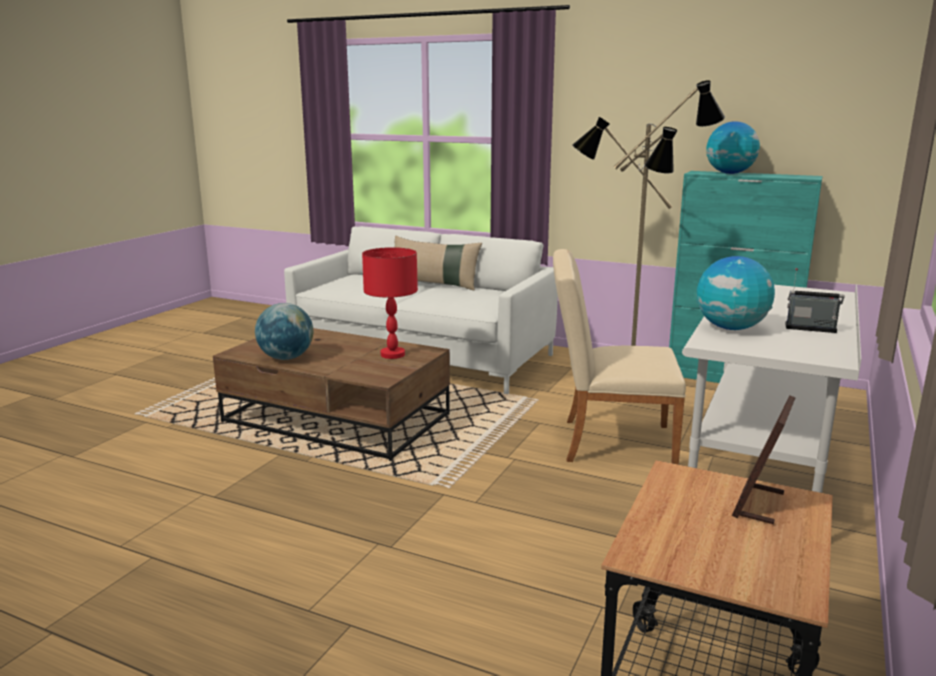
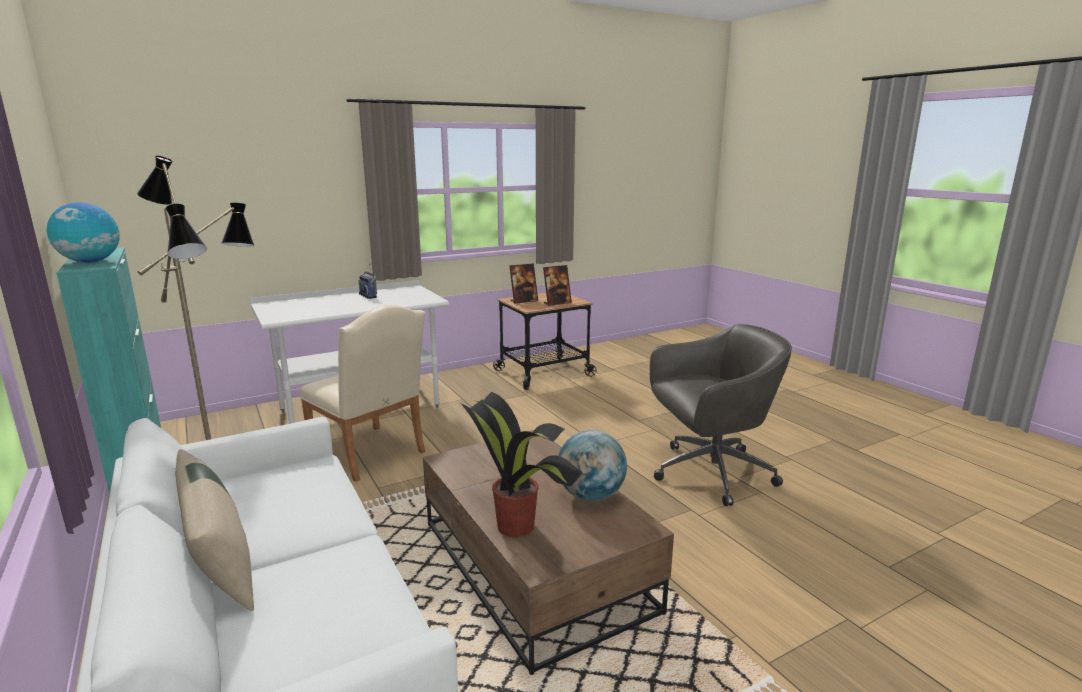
camera: 145 degrees left, 0 degrees up
(194, 551) = (709, 473): none -> grey office chair
(322, 336) = (517, 527): none -> potted plant
(393, 354) = (483, 465): red table lamp -> none
(673, 523) = (557, 303): none -> picture frame
(731, 328) = (398, 302): globe -> none

